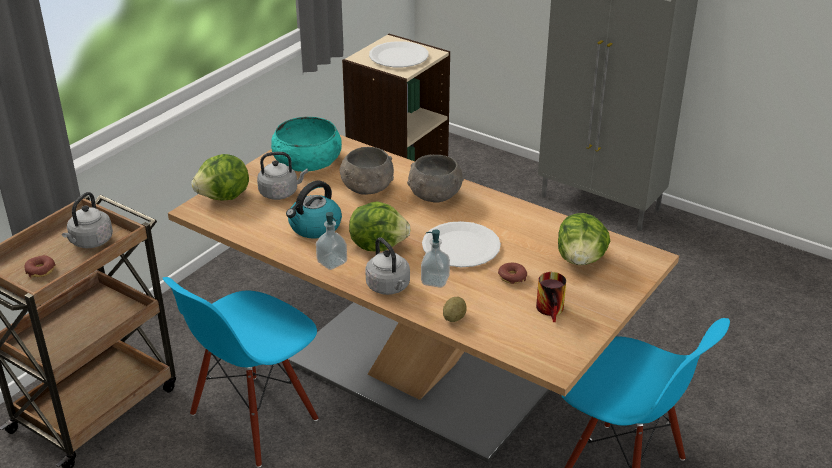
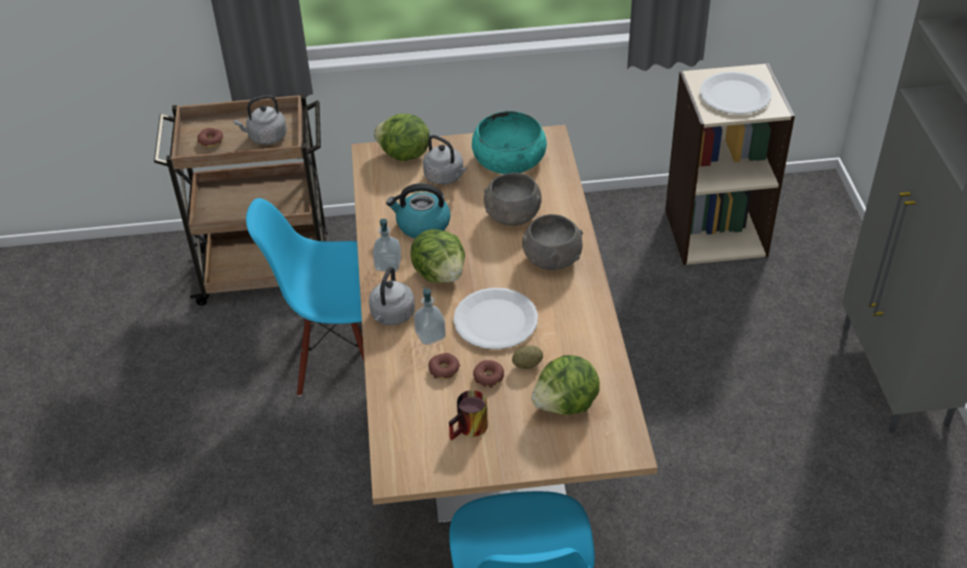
camera: 50 degrees right, 10 degrees up
(454, 318) = (393, 377): potato -> potato (527, 364)
(478, 292) = (444, 370): none -> donut

